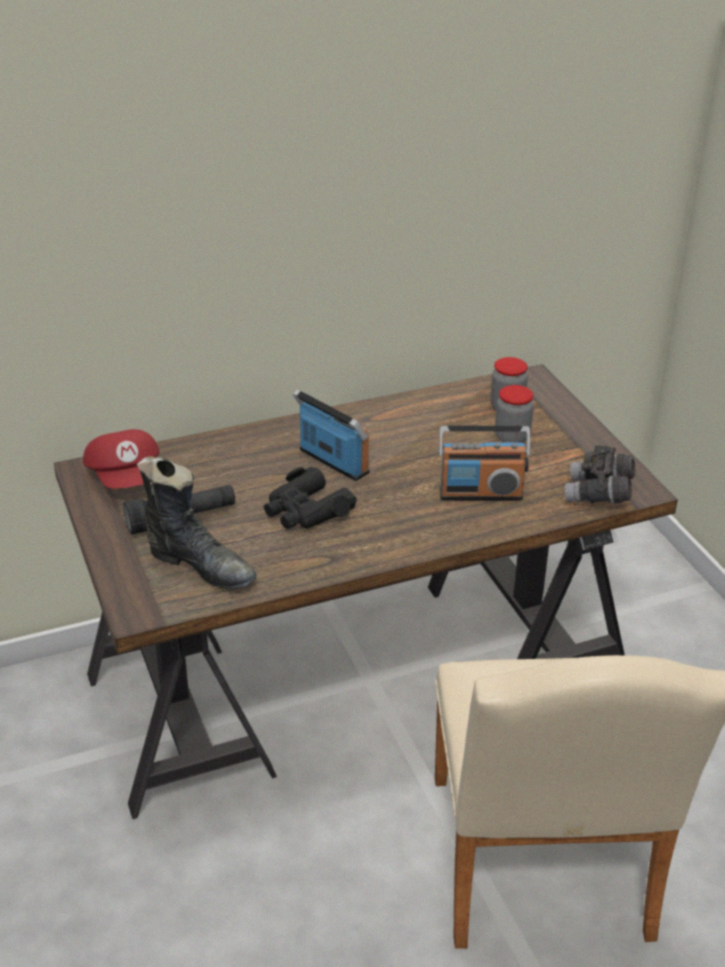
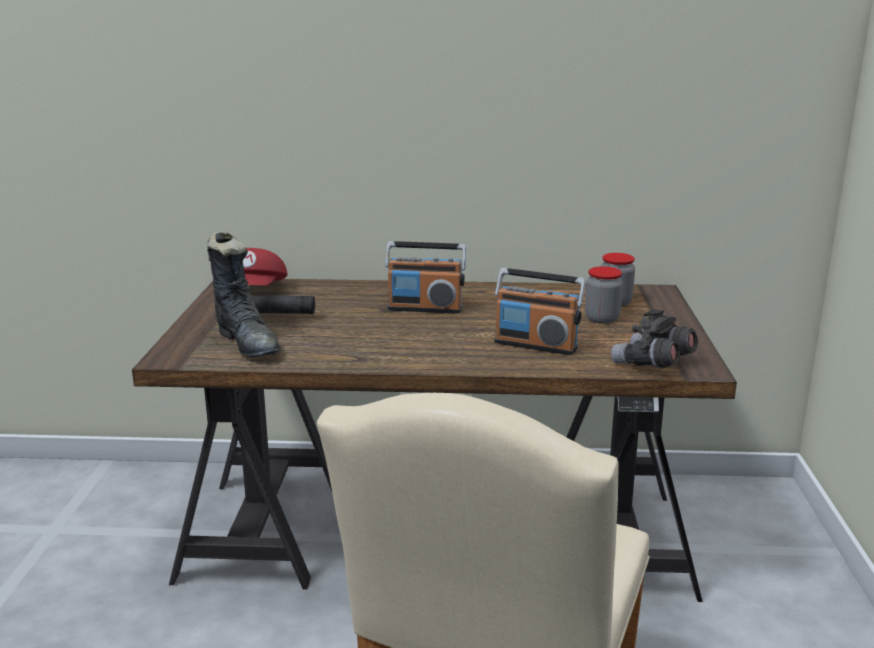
camera: 25 degrees right, 15 degrees down
(306, 511) = (370, 330): black binoculars -> none
(333, 462) = (425, 308): radio -> radio turned 120 degrees clockwise

